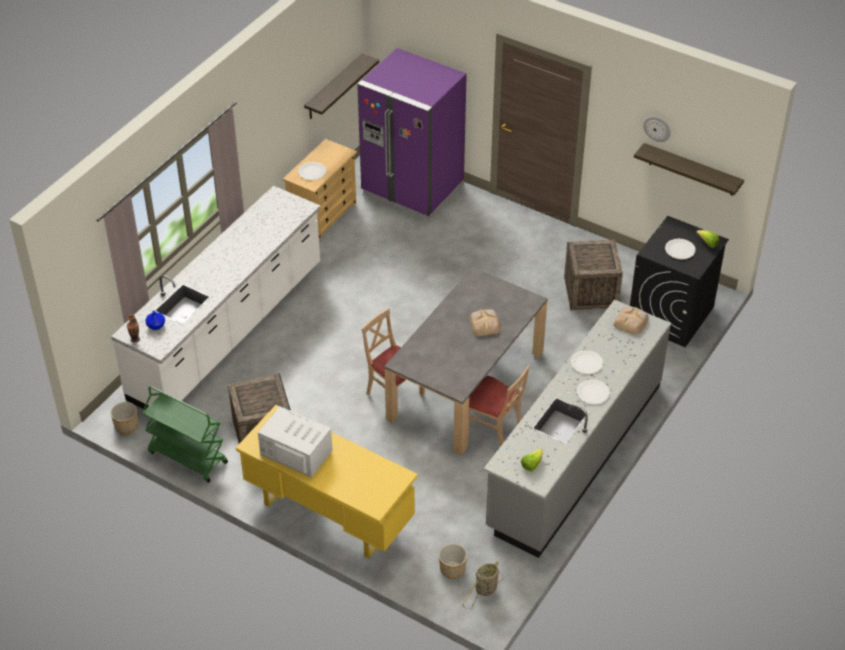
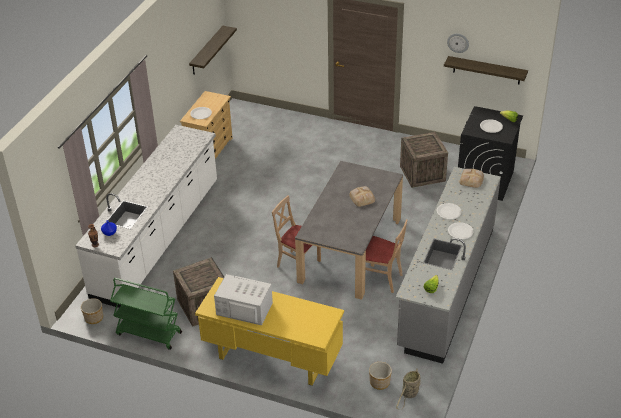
camera: 10 degrees left, 5 degrees down
(412, 190) = (271, 123): purple fridge -> none

